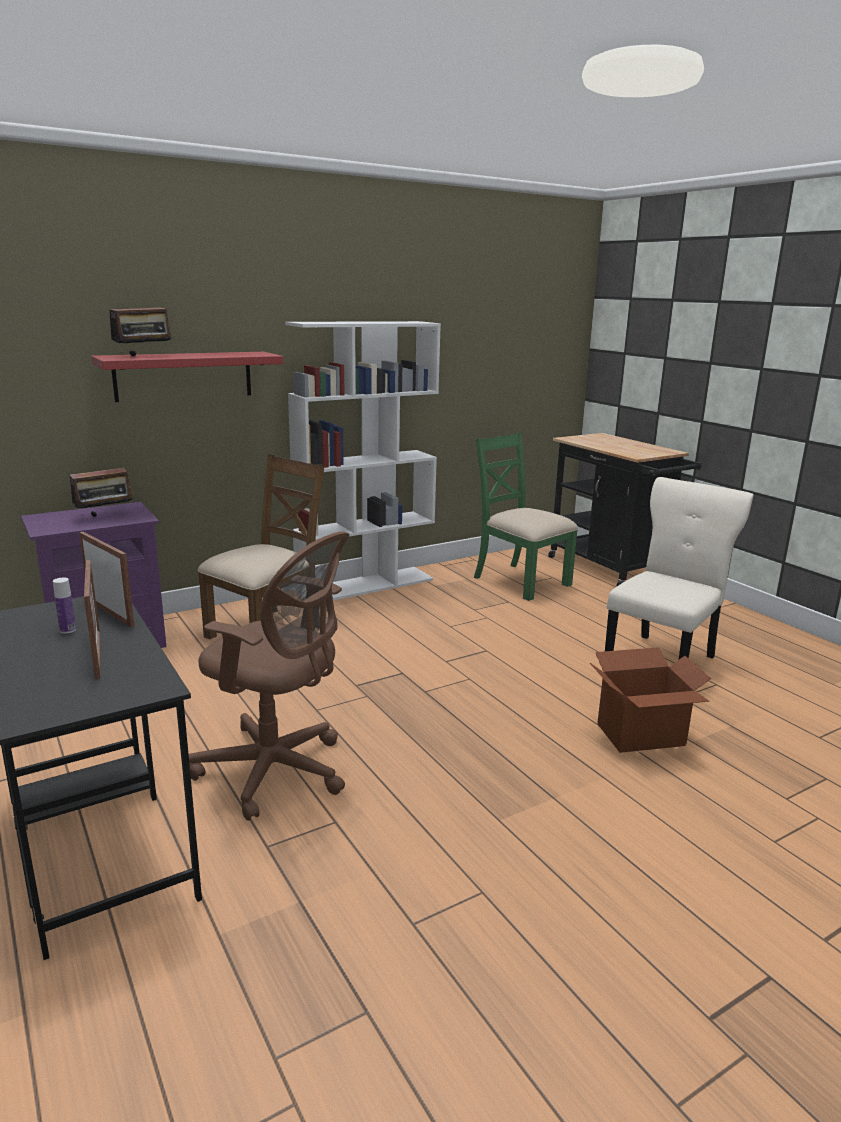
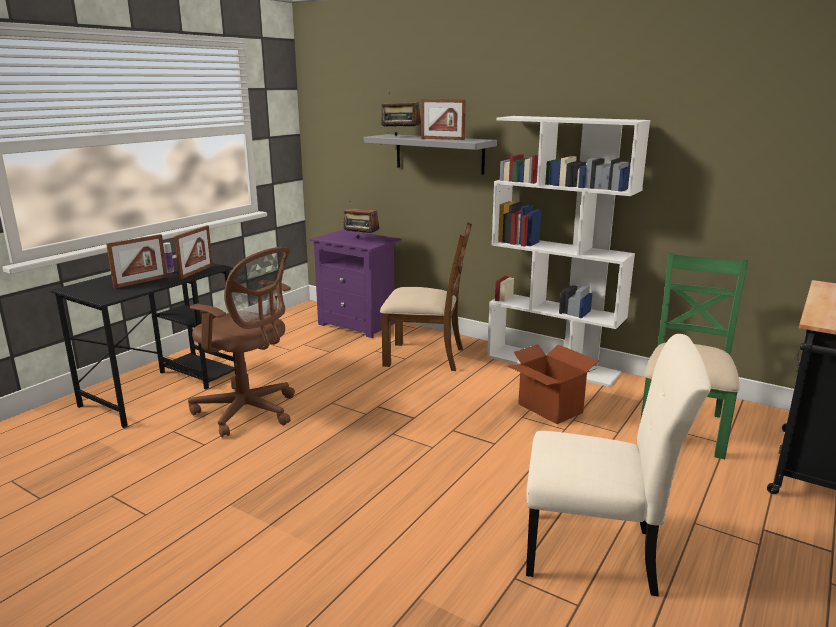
camera: 65 degrees right, 0 degrees up
(183, 376) = (439, 153): red shelf -> grey shelf
(217, 355) = (442, 139): none -> picture frame
(277, 772) = (249, 412): brown office chair -> brown office chair turned 60 degrees counterclockwise
(641, 735) = (405, 559): cardboard box -> cardboard box (549, 409)

